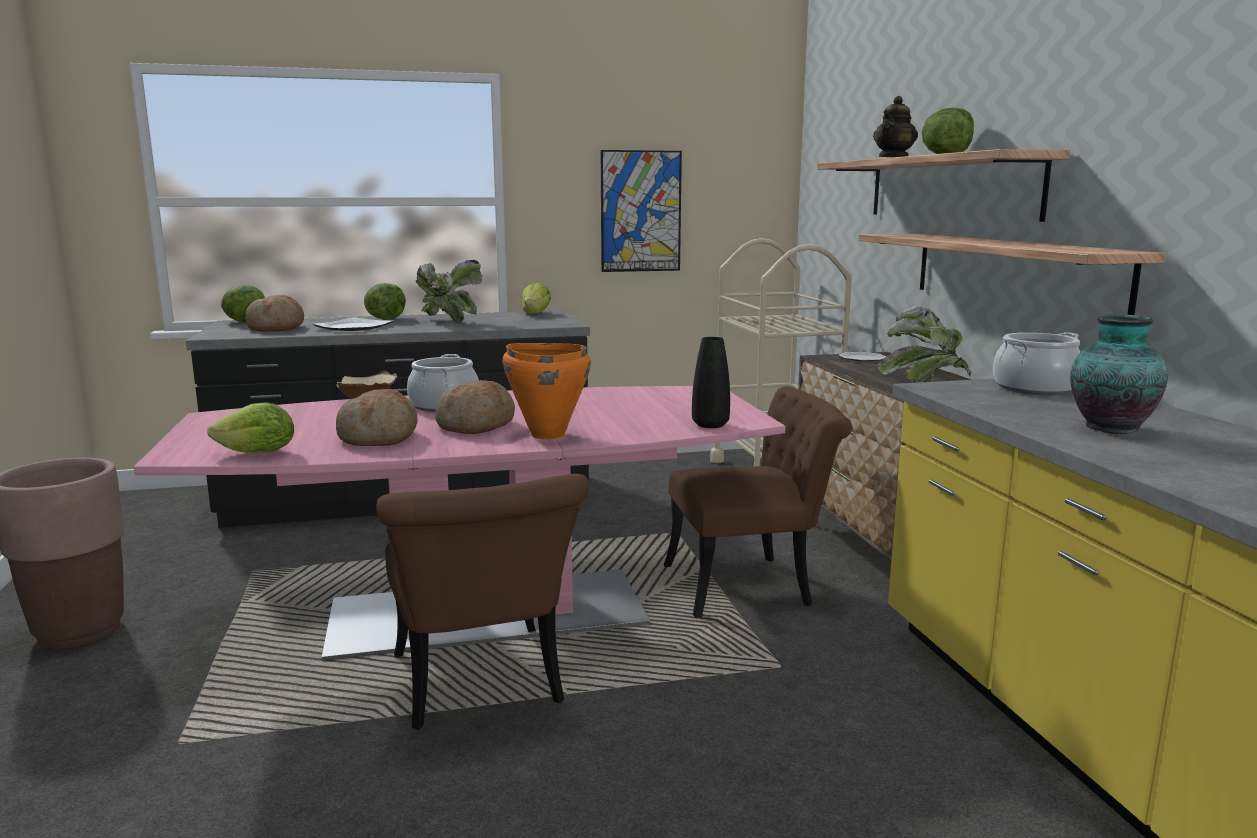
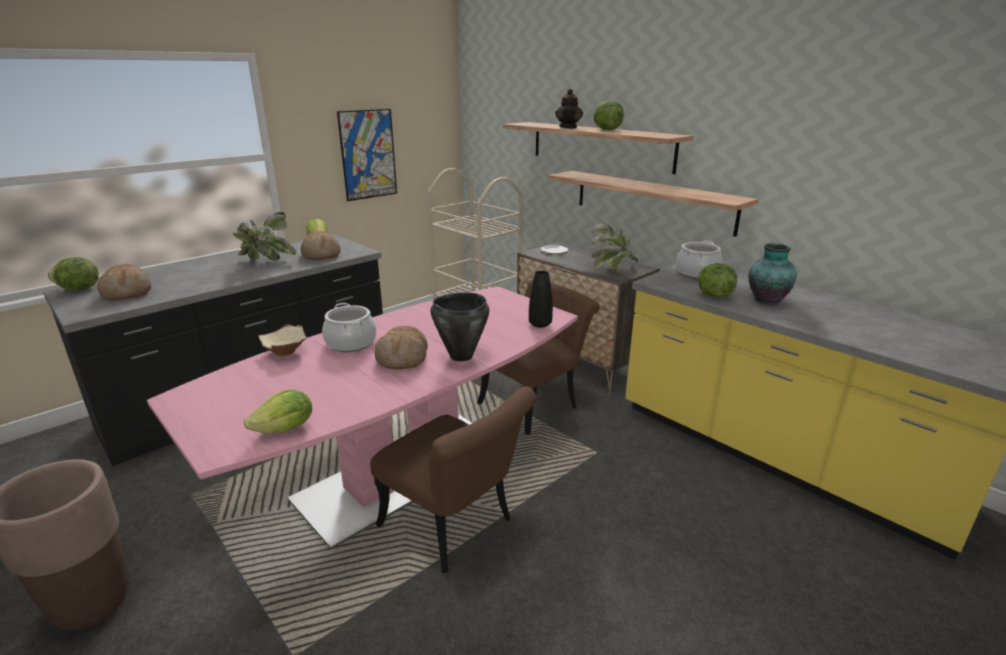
camera: 30 degrees left, 10 degrees up
(354, 327) = (200, 281): plate -> none
(379, 437) = (352, 387): bread -> bread (321, 255)
(386, 319) = (208, 265): lettuce -> lettuce (713, 295)
(547, 435) = (460, 356): orange cooking pot -> black cooking pot

